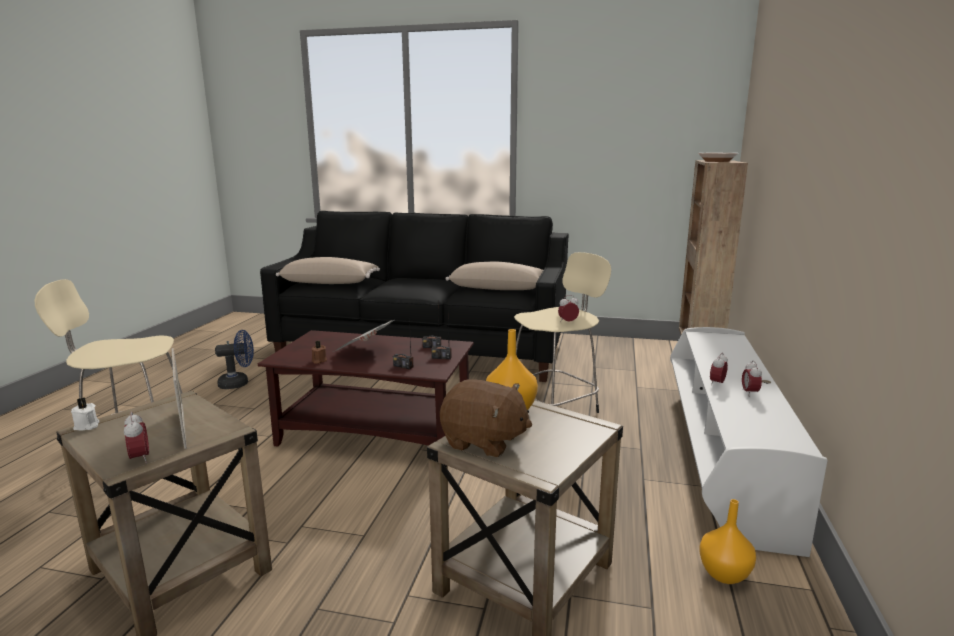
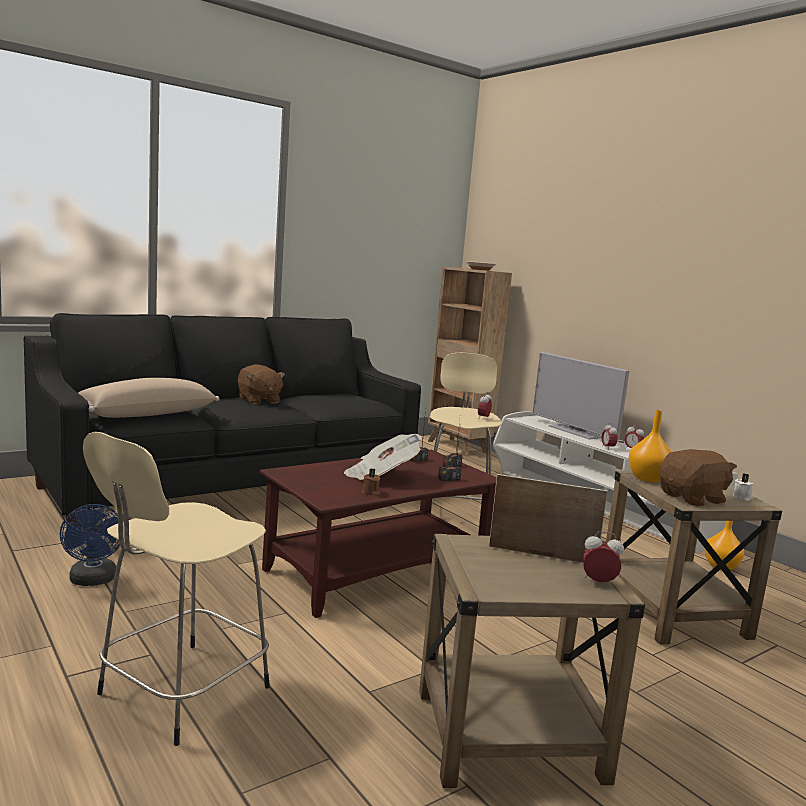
camera: 50 degrees left, 5 degrees down
(87, 426) = (475, 586): white candle -> white candle (742, 497)
(238, 383) = (93, 581): blue fan -> blue fan turned 135 degrees clockwise
(427, 282) = (258, 400): none -> brown plush toy
(498, 288) = (342, 398): beige pillow -> none
(731, 359) = (574, 432): none -> television

